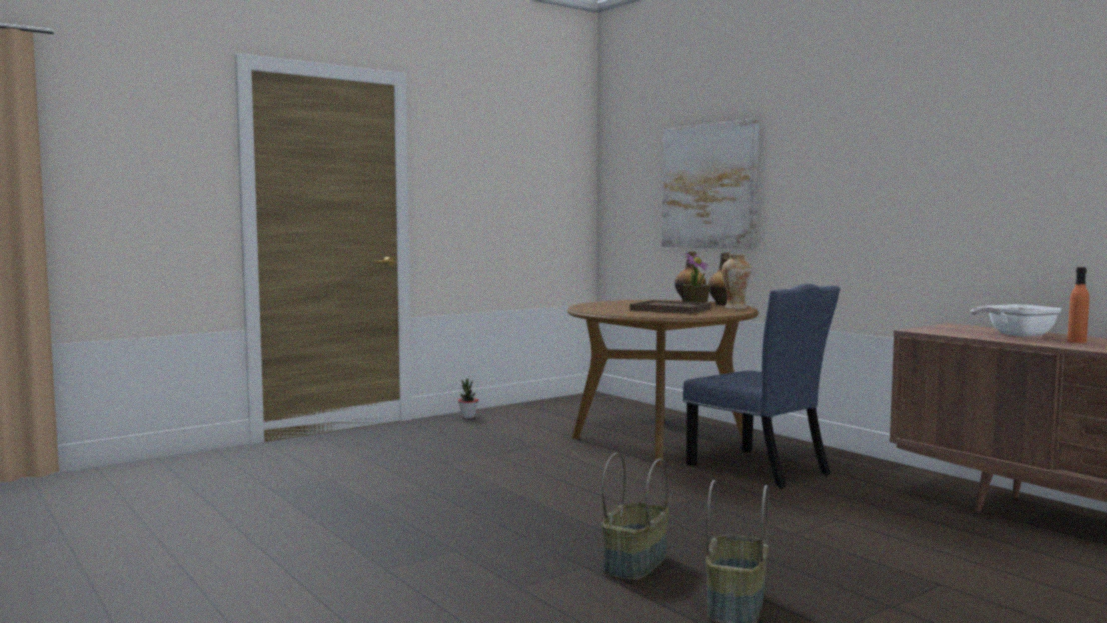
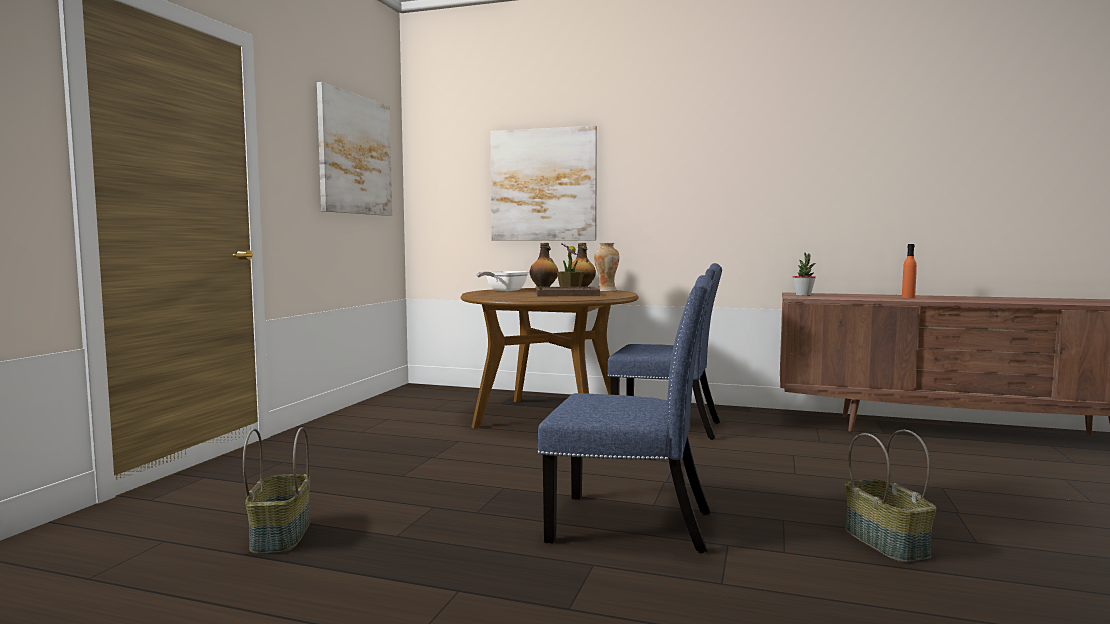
camera: 35 degrees left, 0 degrees up
(468, 417) = (330, 424): potted plant -> potted plant (803, 295)
(526, 163) = (355, 154): none -> picture
(540, 533) = (628, 524): none -> blue chair
(634, 563) = (753, 529): basket -> basket (280, 535)
(1015, 335) = (859, 296): frying pan -> frying pan (503, 290)

